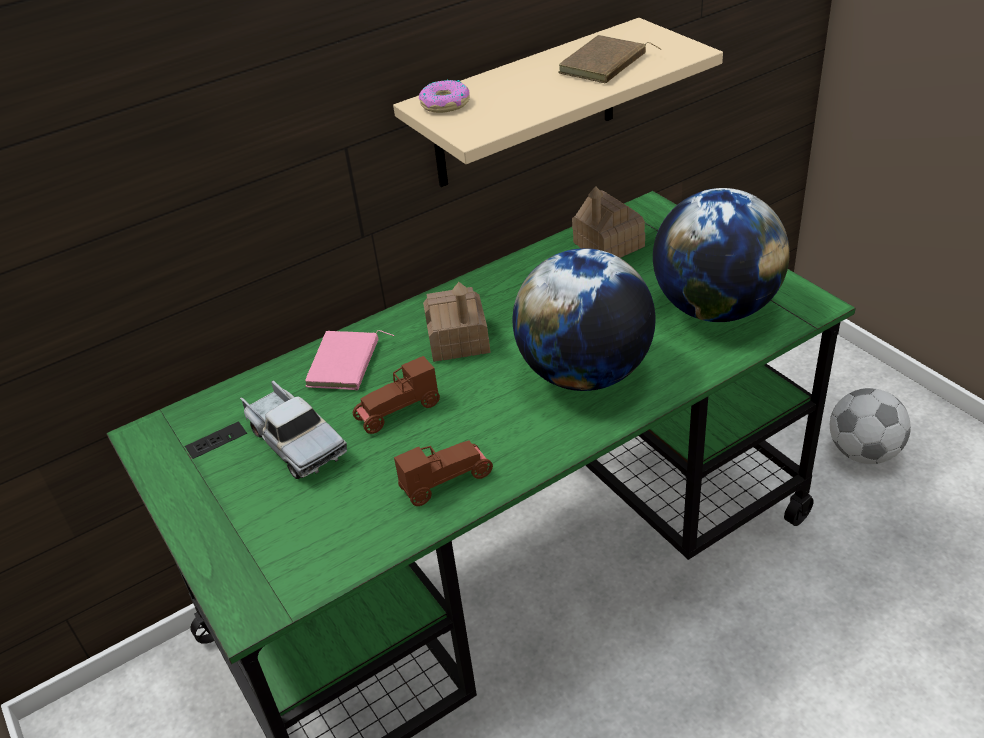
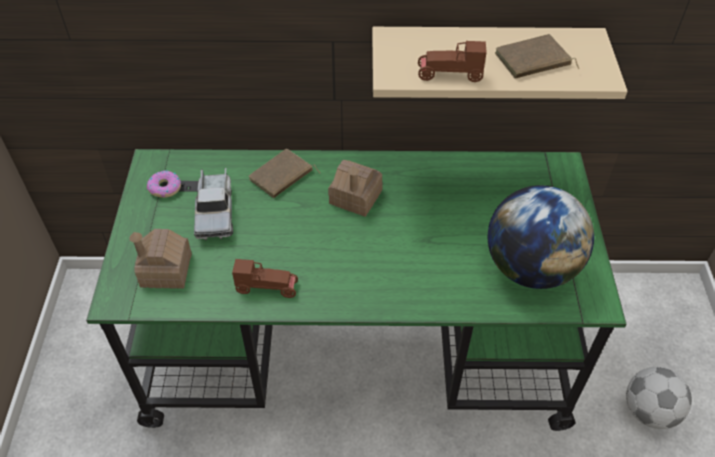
camera: 30 degrees right, 10 degrees up
(346, 364) = (282, 177): pink book -> brown book
(398, 413) = (281, 227): brown toy car -> brown toy car (449, 75)
(445, 104) = (400, 43): donut -> donut (165, 188)
(585, 373) = (406, 265): globe -> none
(608, 245) = (508, 179): toy house -> toy house (166, 270)

